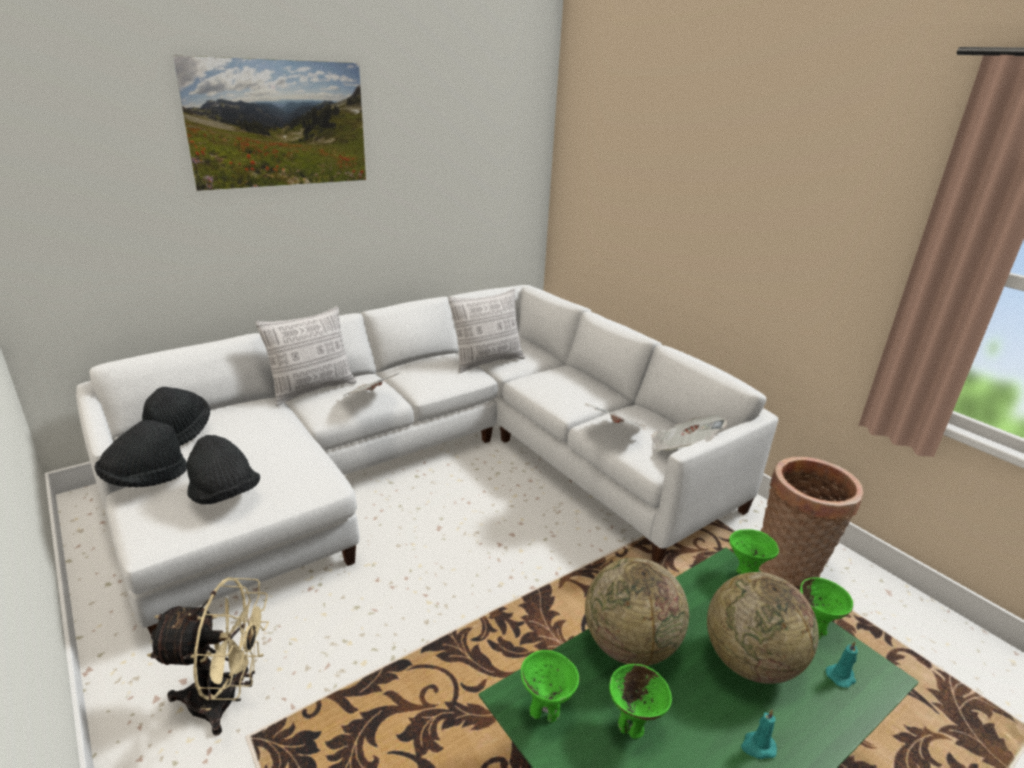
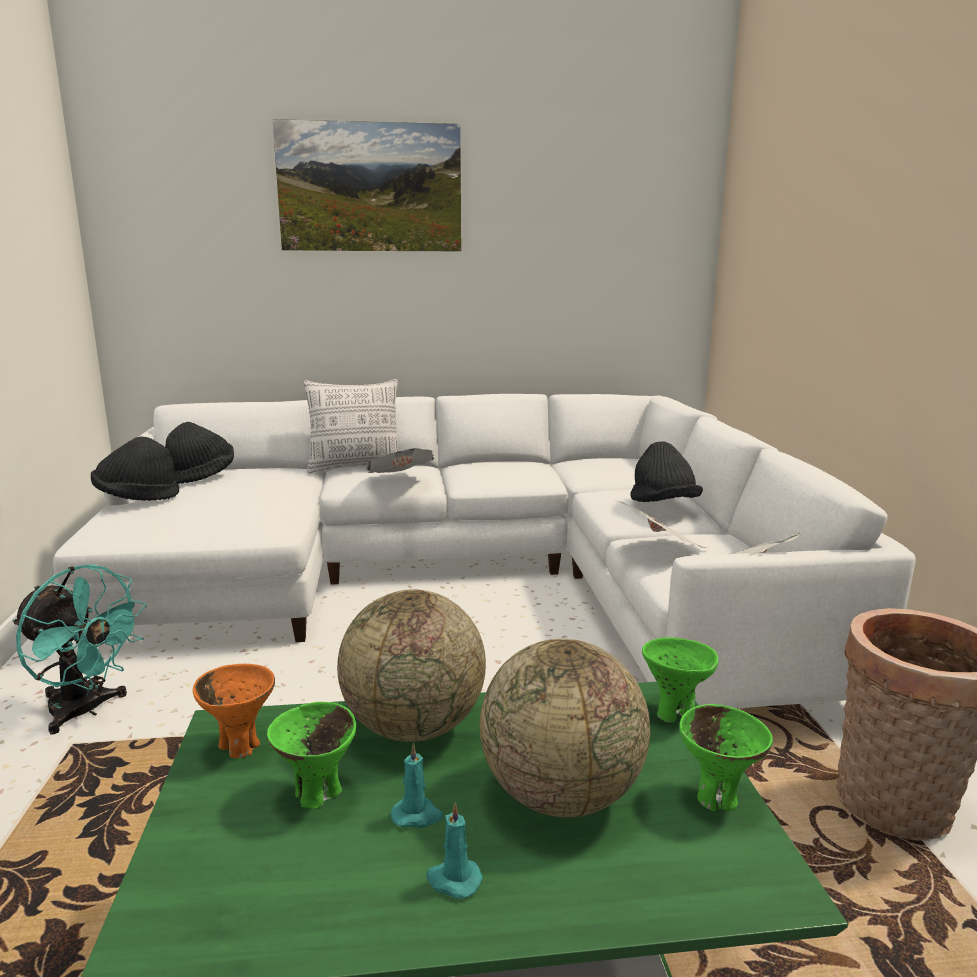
camera: 30 degrees right, 10 degrees down
(224, 494) = (180, 518): black hat -> black hat (663, 505)
(226, 700) = (86, 711): beige fan -> turquoise fan
(487, 362) = (569, 472): pillow -> none
(545, 710) = (239, 746): green bowl -> orange bowl
(841, 676) = (696, 862): turquoise candle -> turquoise candle (417, 815)

